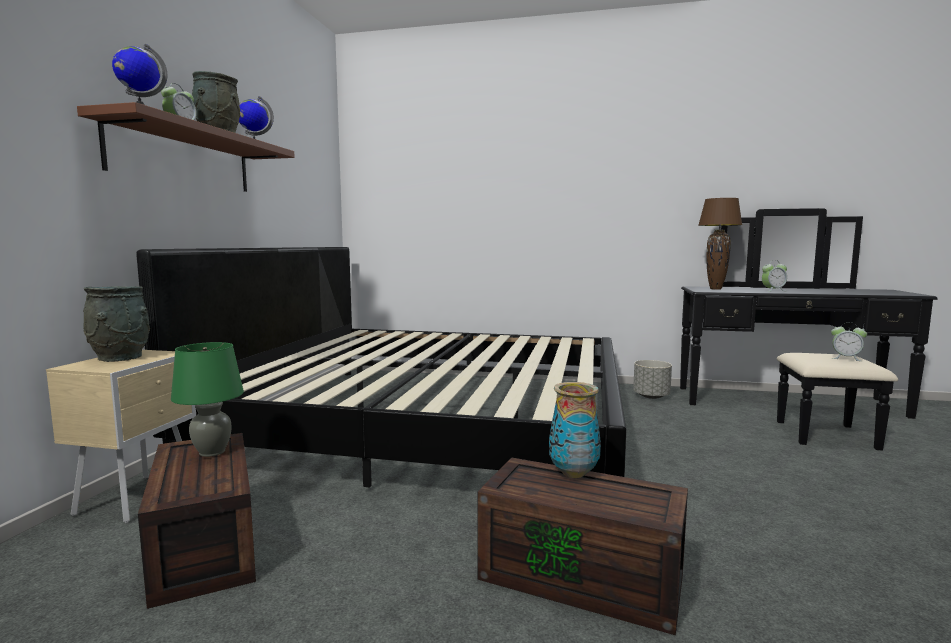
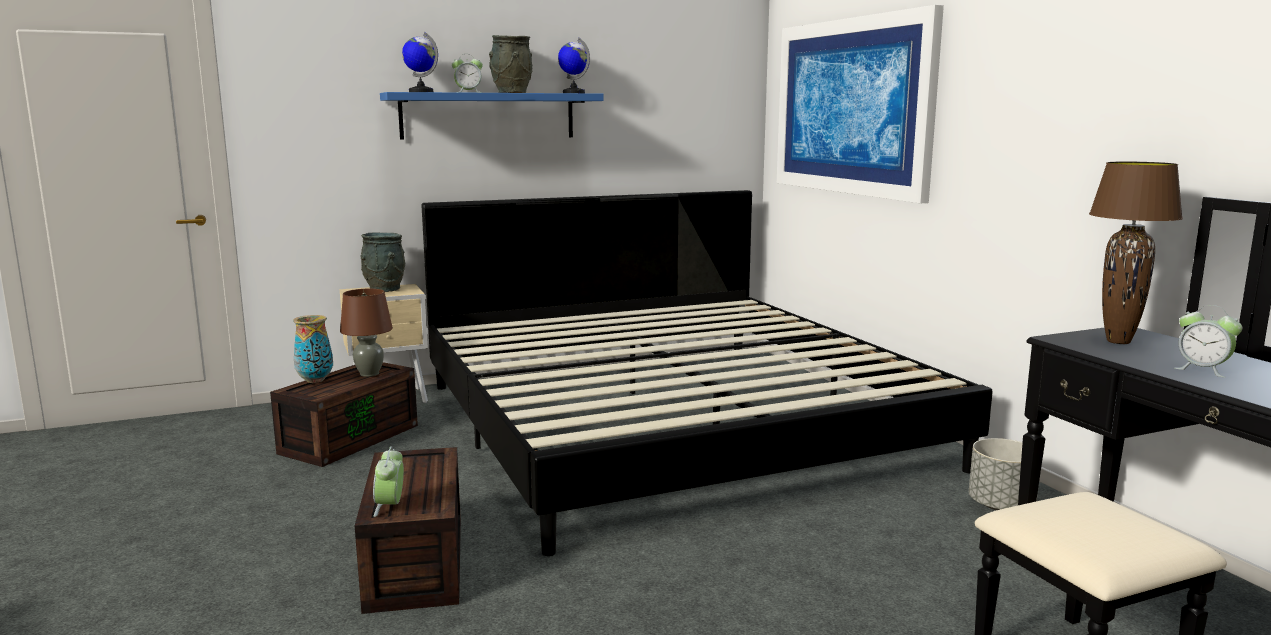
camera: 55 degrees right, 5 degrees up
(184, 158) = (488, 116): brown shelf -> blue shelf
(212, 452) = (369, 374): green table lamp -> brown table lamp
(447, 182) = (852, 107): none -> picture
(573, 473) = (442, 472): vase -> vase (315, 380)
(846, 358) = (1106, 531): alarm clock -> alarm clock (390, 506)

